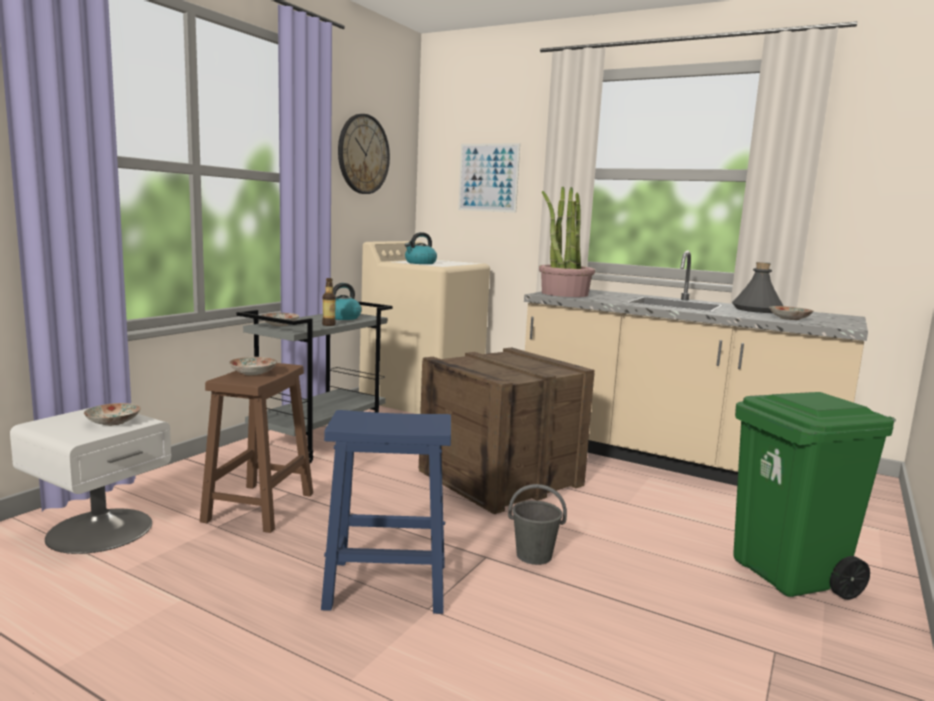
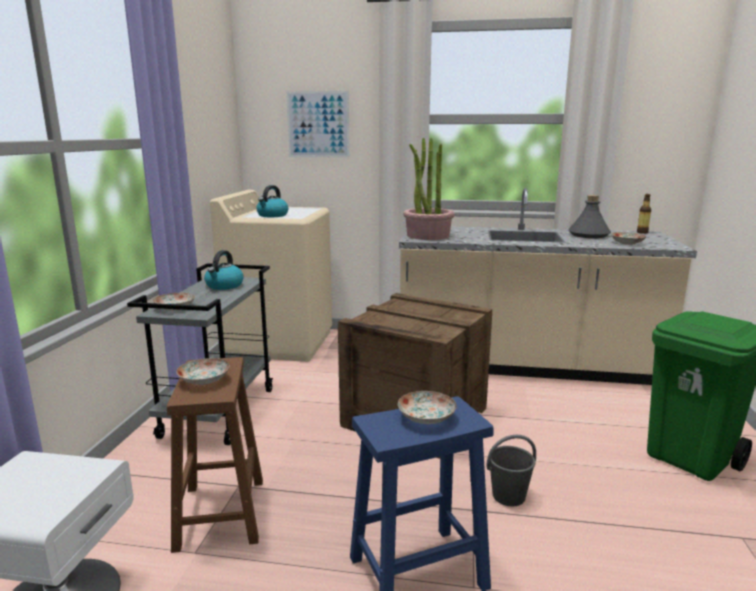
camera: 20 degrees left, 5 degrees up
(113, 422) = (62, 479): plate -> plate (427, 418)
(329, 325) = (224, 299): bottle -> bottle (642, 232)
(363, 154) = (199, 108): wall clock -> none

